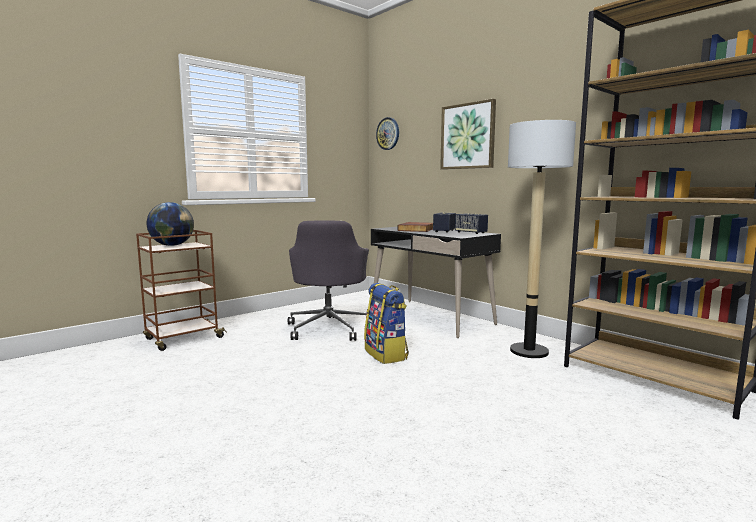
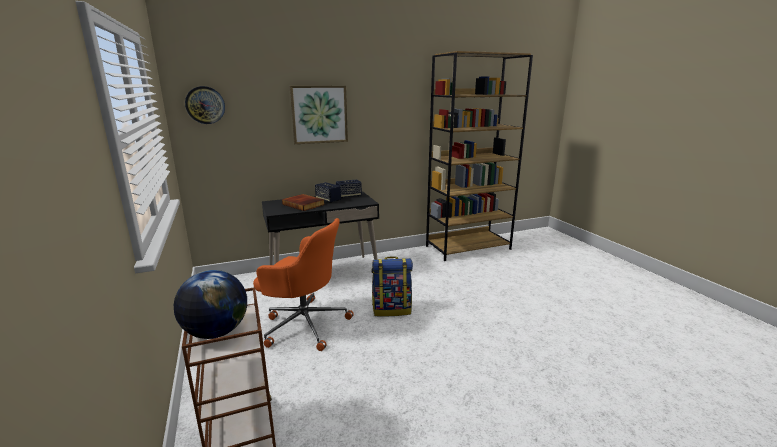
camera: 70 degrees left, 10 degrees up
(329, 328) = (304, 324): grey office chair -> orange office chair
(529, 351) = (417, 262): floor lamp -> none

